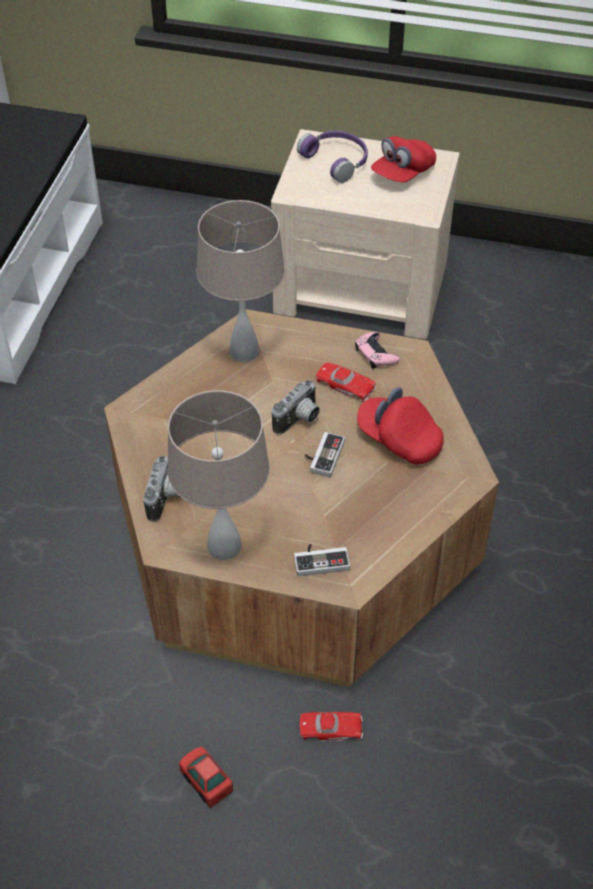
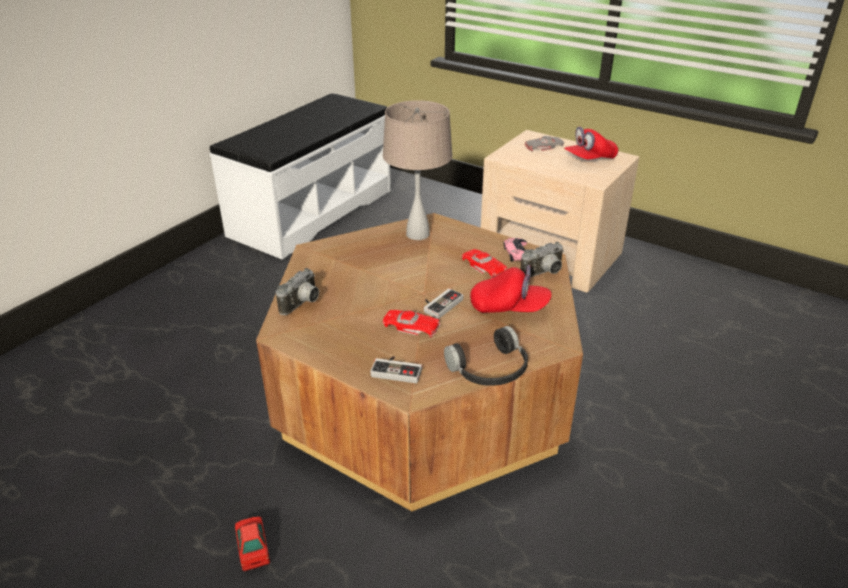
camera: 20 degrees right, 15 degrees down
(223, 546) = (324, 343): beige table lamp -> none
(299, 420) = (435, 280): camera -> camera (544, 273)
(331, 728) = (379, 540): red toy car -> red toy car (411, 326)
(337, 160) = (544, 147): purple headphones -> grey toy car
(399, 439) = (509, 307): red cap -> red cap turned 135 degrees clockwise
(415, 531) = (490, 370): none -> black headphones

